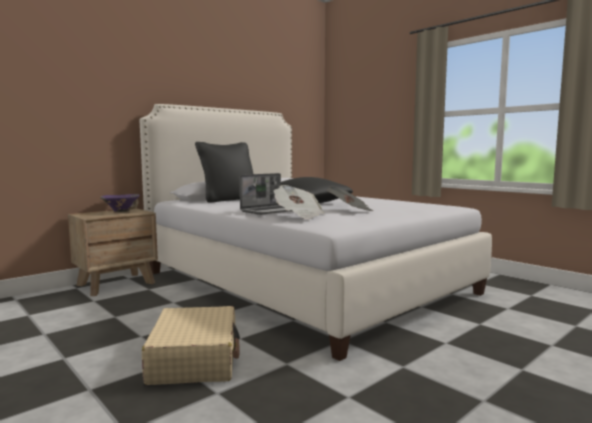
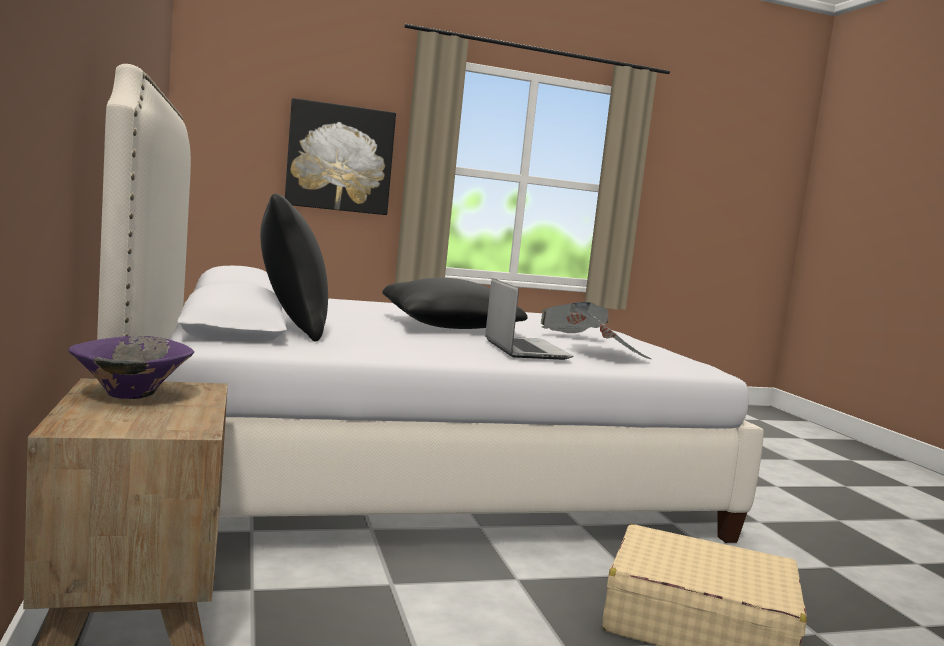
camera: 65 degrees left, 0 degrees up
(389, 119) = (340, 158): none -> picture

